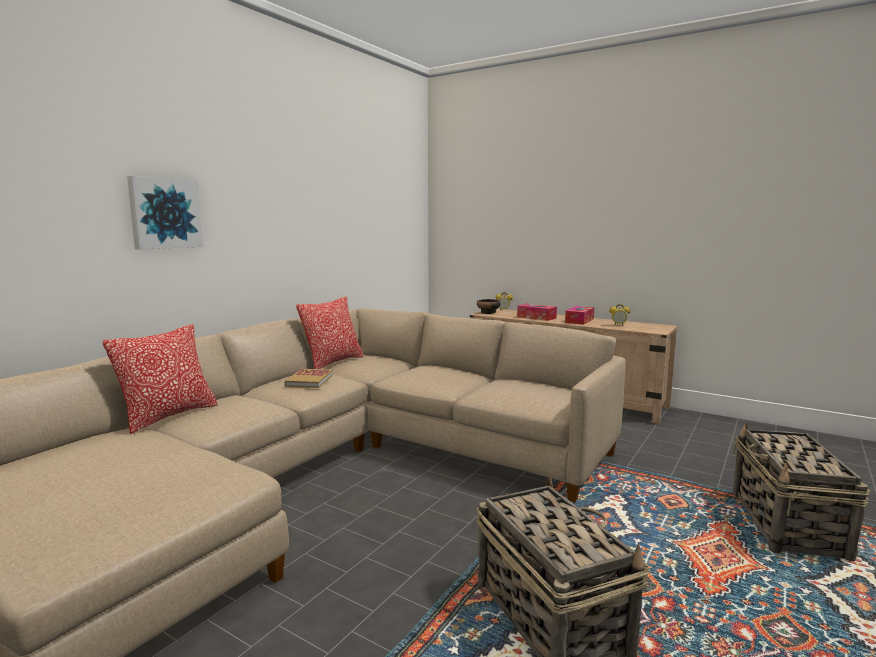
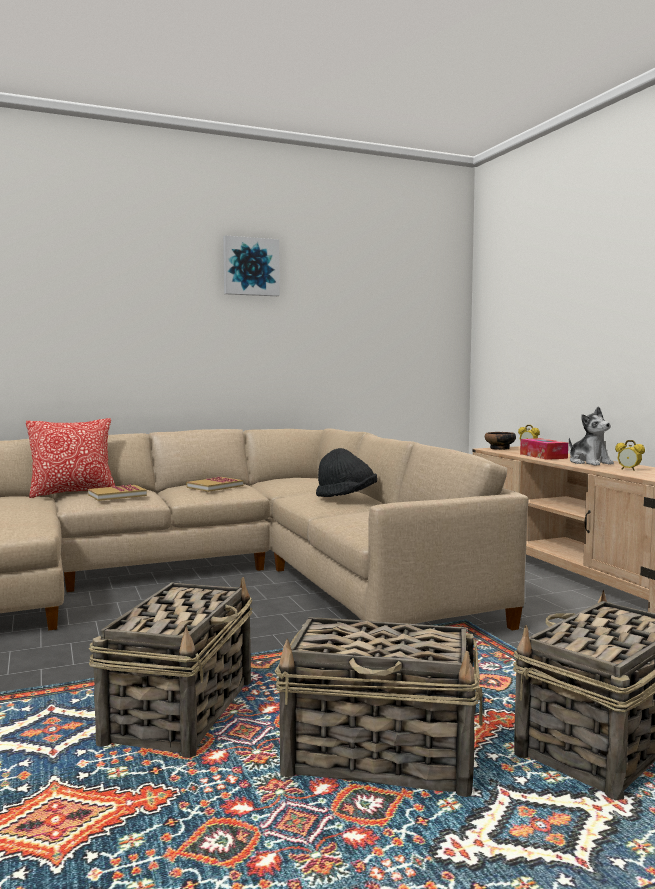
camera: 35 degrees right, 5 degrees down
(164, 213) = (118, 324): picture -> picture (250, 267)
(236, 410) = (117, 495): none -> book
(333, 362) = (271, 479): pillow -> none
(451, 373) = (347, 497): none -> black hat
(579, 321) = (589, 462): tissue box -> plush toy
(725, 589) = (382, 758): none -> basket

